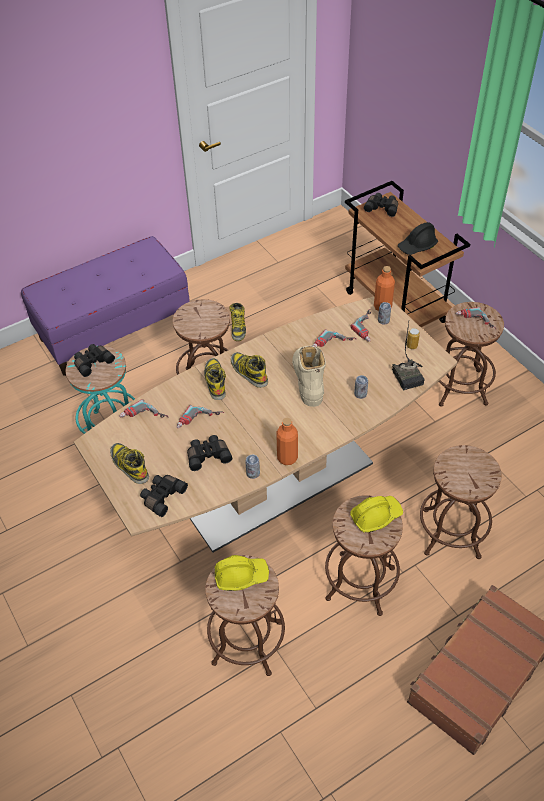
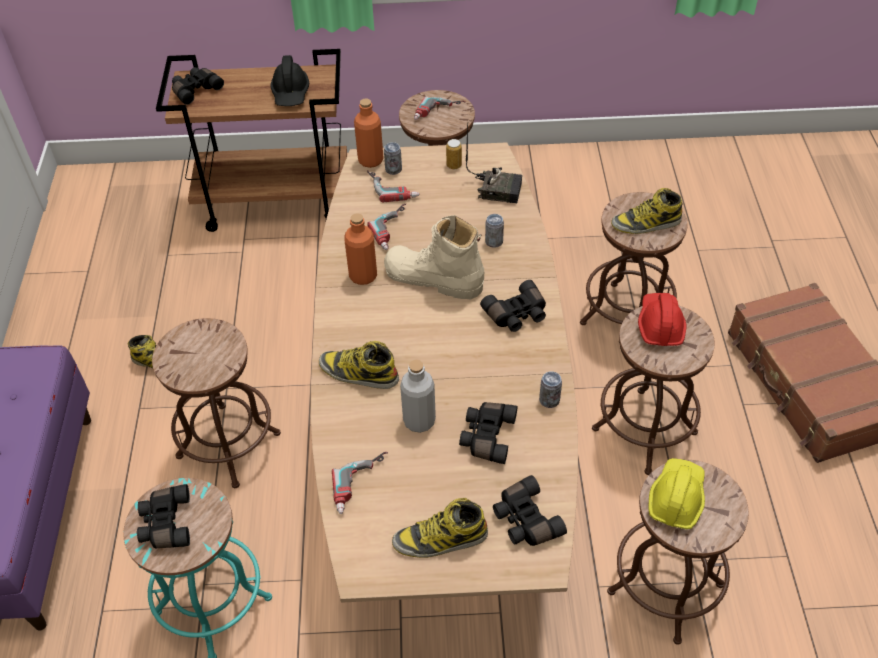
camera: 60 degrees left, 0 degrees up
(200, 421) = (419, 421): power drill -> grey bottle
(248, 372) = (371, 331): boot -> boot (646, 224)
(287, 458) = (546, 354): orange bottle -> orange bottle (363, 276)
(308, 431) = (517, 315): none -> black binoculars
(376, 516) = (660, 324): yellow hard hat -> red hard hat

